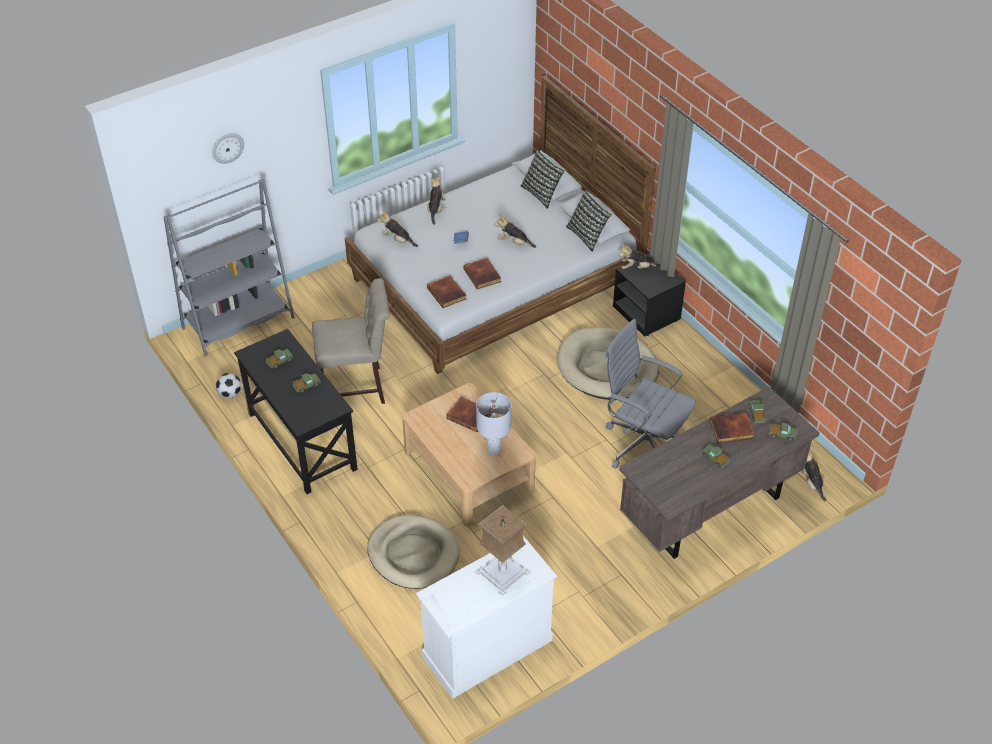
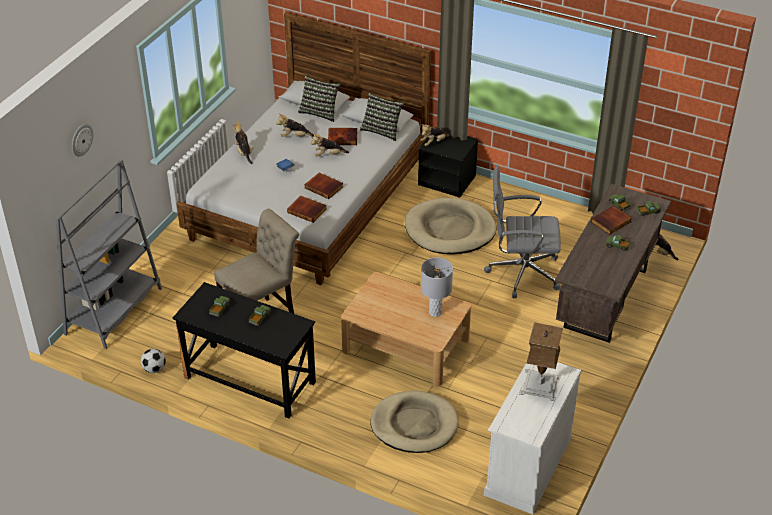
camera: 30 degrees left, 5 degrees down
(397, 240) = (231, 186): plush toy -> plush toy (295, 137)
(470, 415) = (395, 295): book -> book (343, 138)

